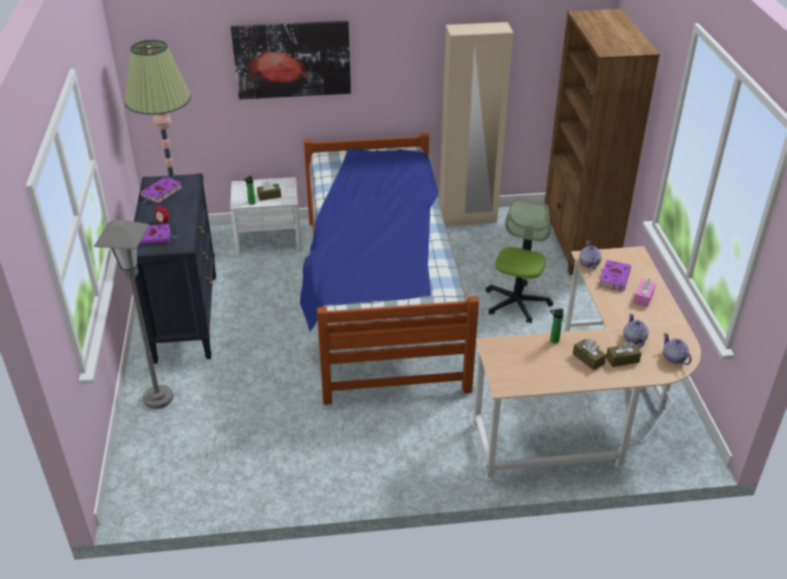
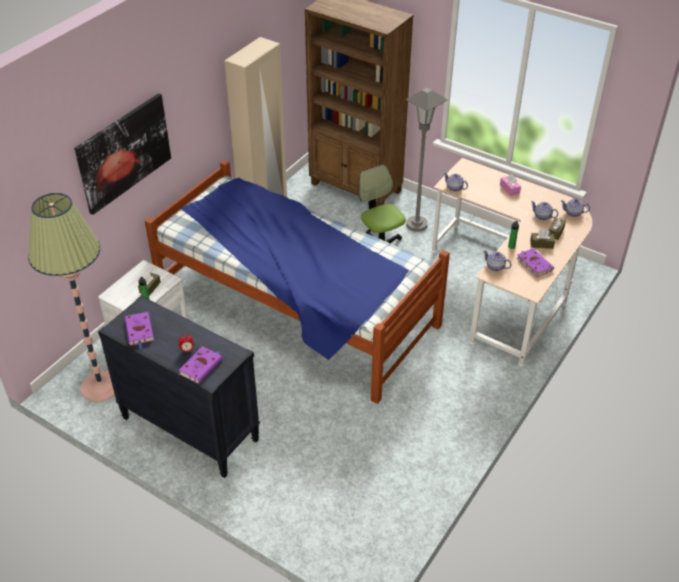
camera: 50 degrees left, 5 degrees up
(158, 398) = (270, 495): grey floor lamp -> grey floor lamp (416, 225)
(508, 344) = (495, 267): none -> teapot
(614, 277) = (478, 187): purple book -> purple book (533, 264)

